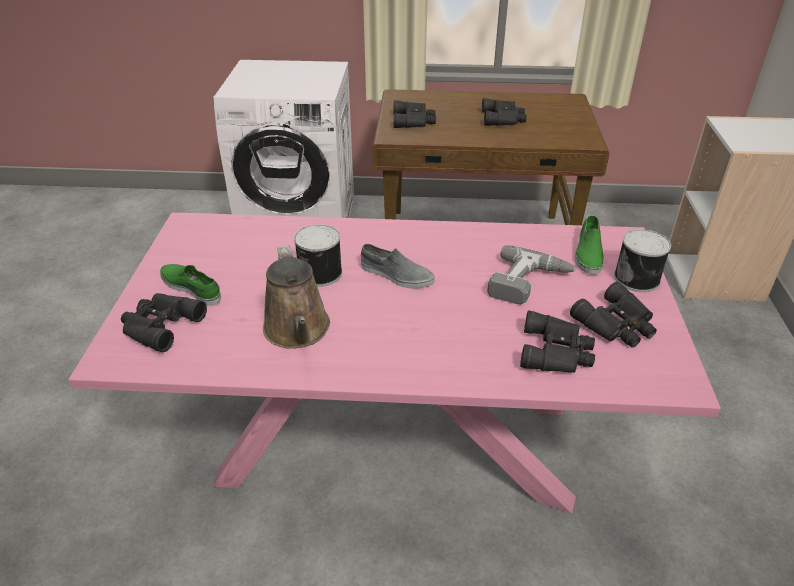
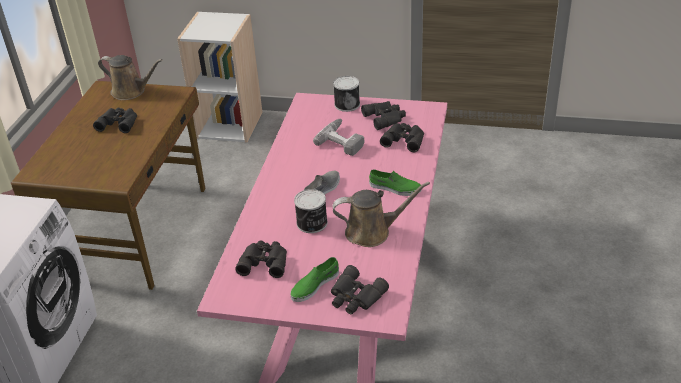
camera: 80 degrees left, 0 degrees up
(414, 120) = (95, 168): black binoculars -> black binoculars (264, 261)
(571, 115) = (131, 91): none -> brown watering can
(588, 254) = (319, 116): green shoe -> green shoe (395, 188)

